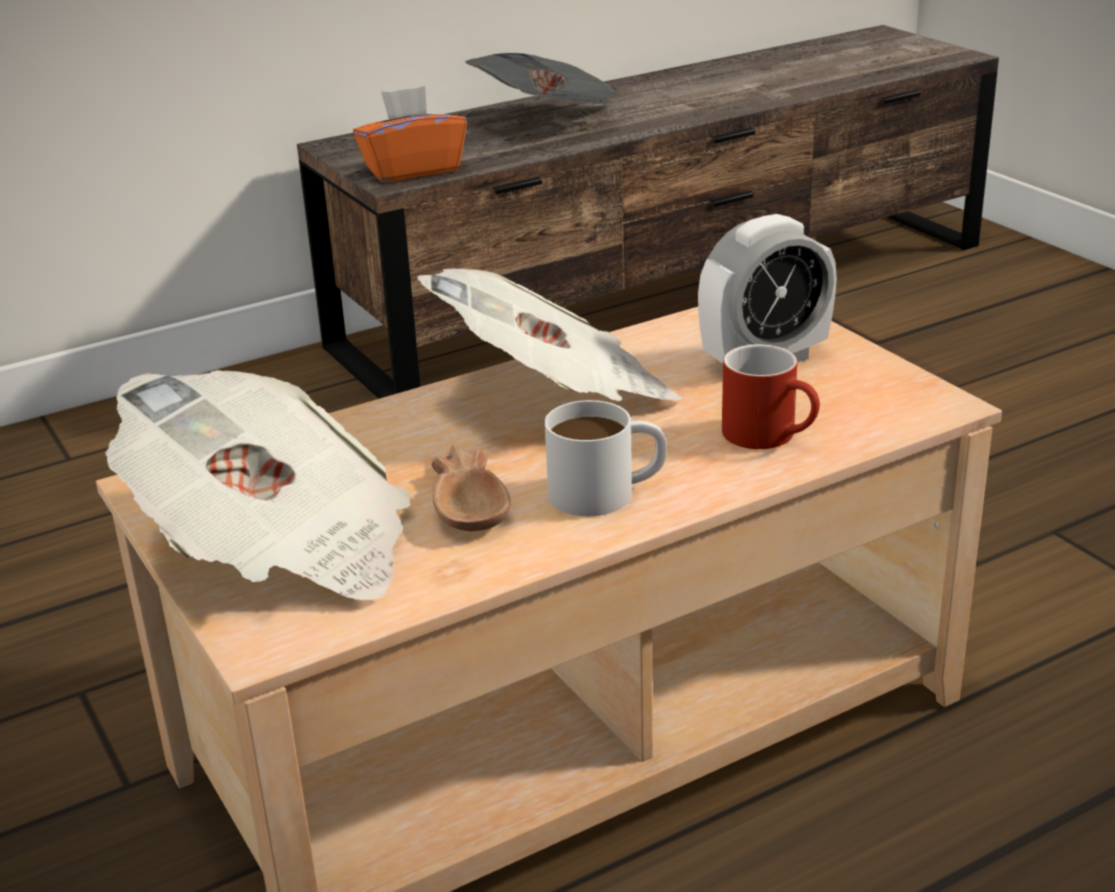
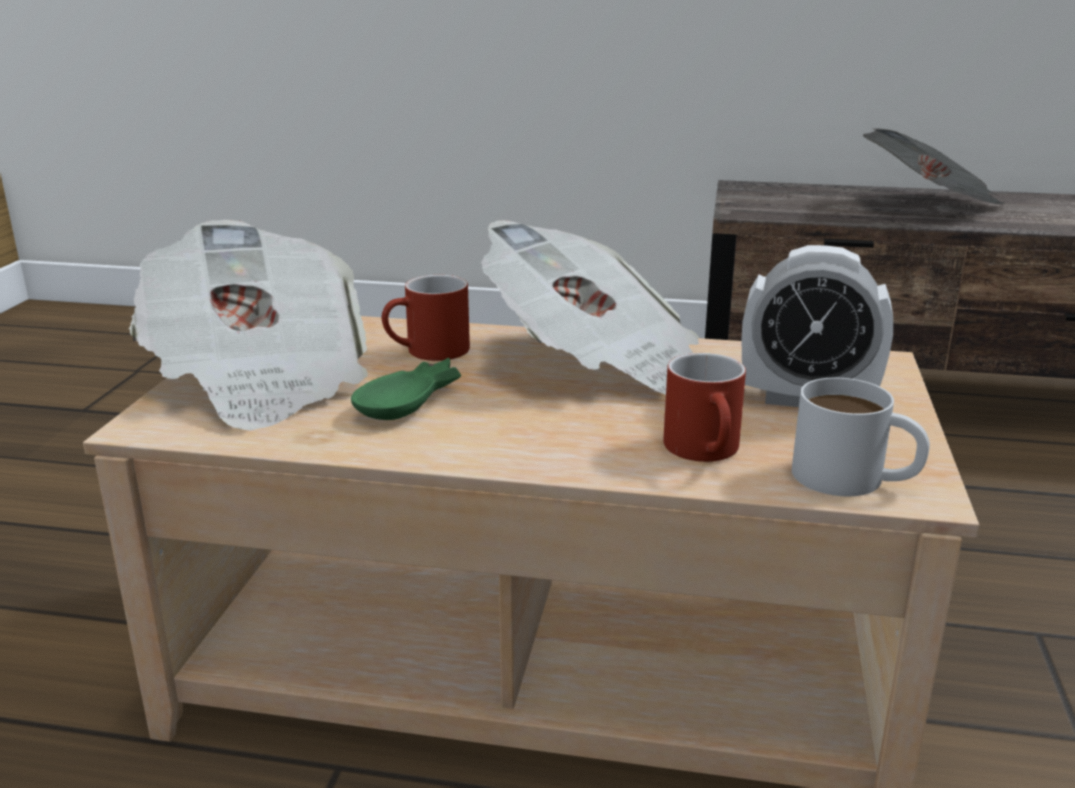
camera: 40 degrees right, 5 degrees down
(389, 449) = (428, 352): none -> red mug
(412, 170) = (767, 210): orange tissue box -> none
(471, 500) = (413, 401): brown bowl -> green bowl
(608, 491) = (508, 434): white mug -> white mug (855, 479)

